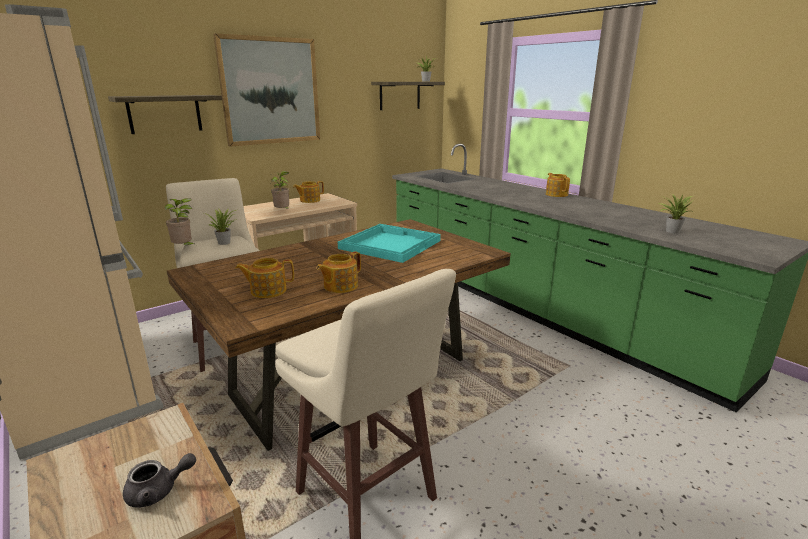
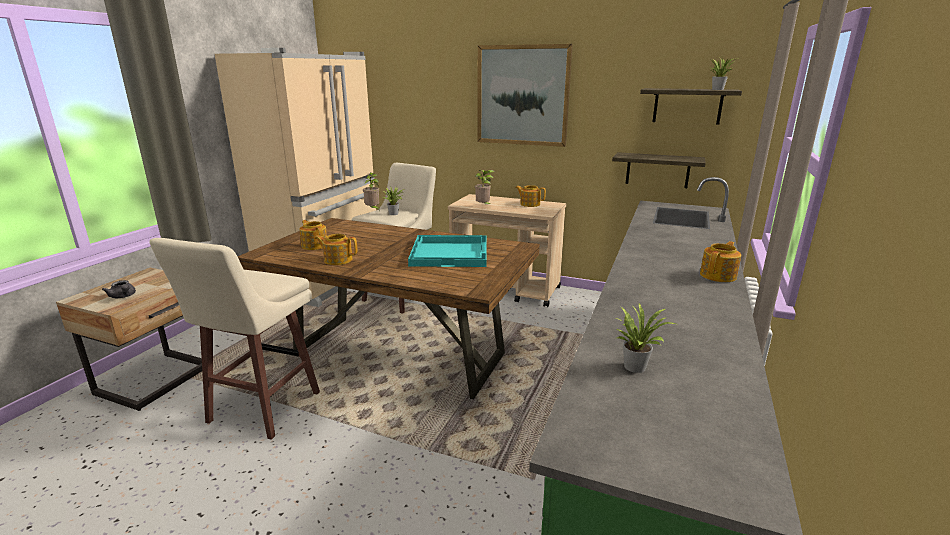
camera: 60 degrees right, 0 degrees up
(165, 114) = (436, 110): shelf -> shelf (657, 170)

